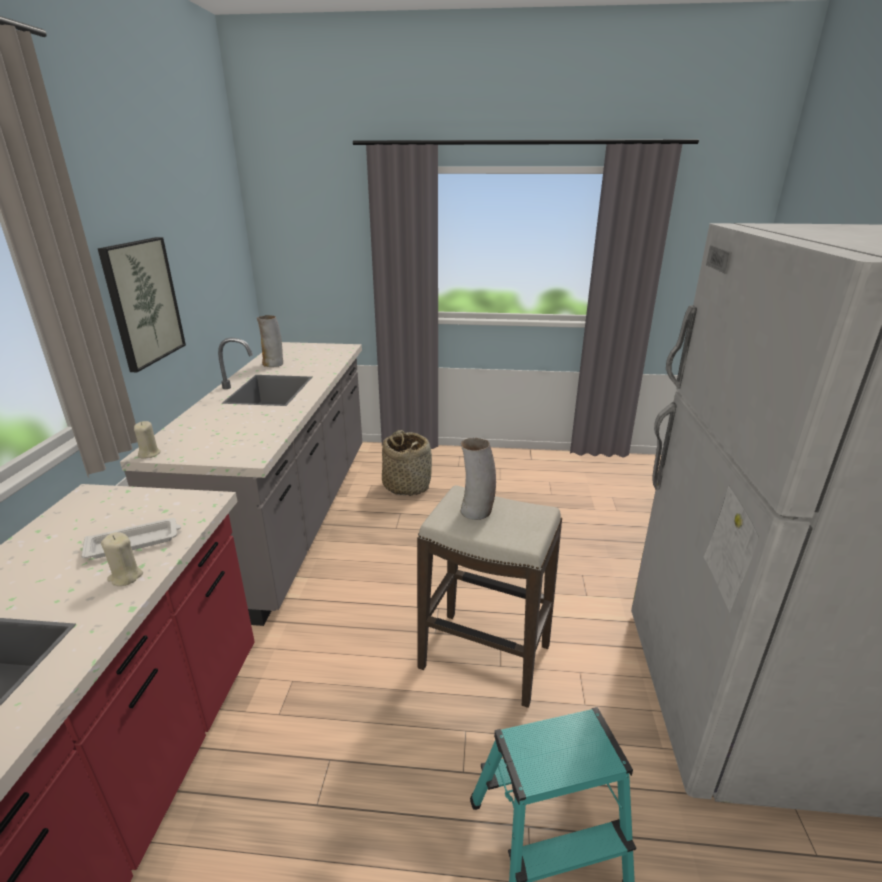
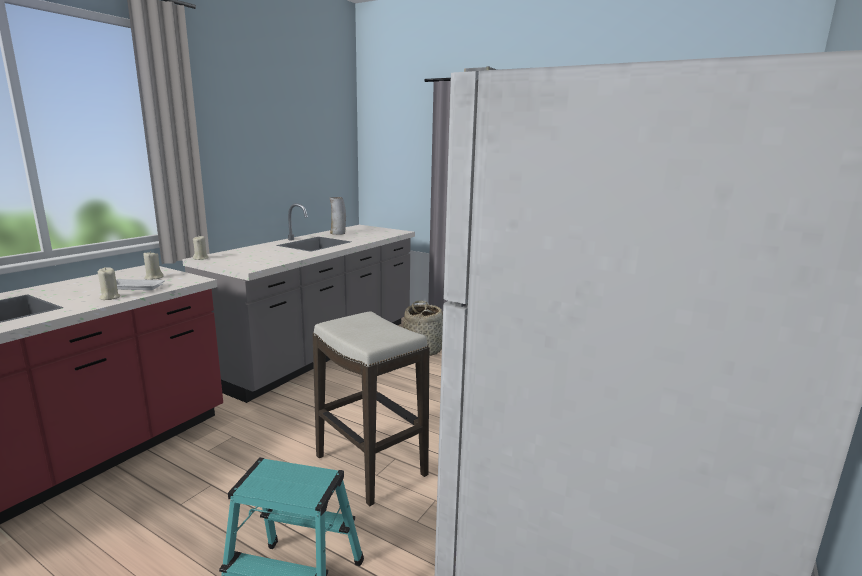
camera: 25 degrees right, 10 degrees down
(134, 513) = (153, 278): none -> beige candle
(143, 302) = (244, 172): picture -> none
(477, 511) = (362, 325): vase -> none

